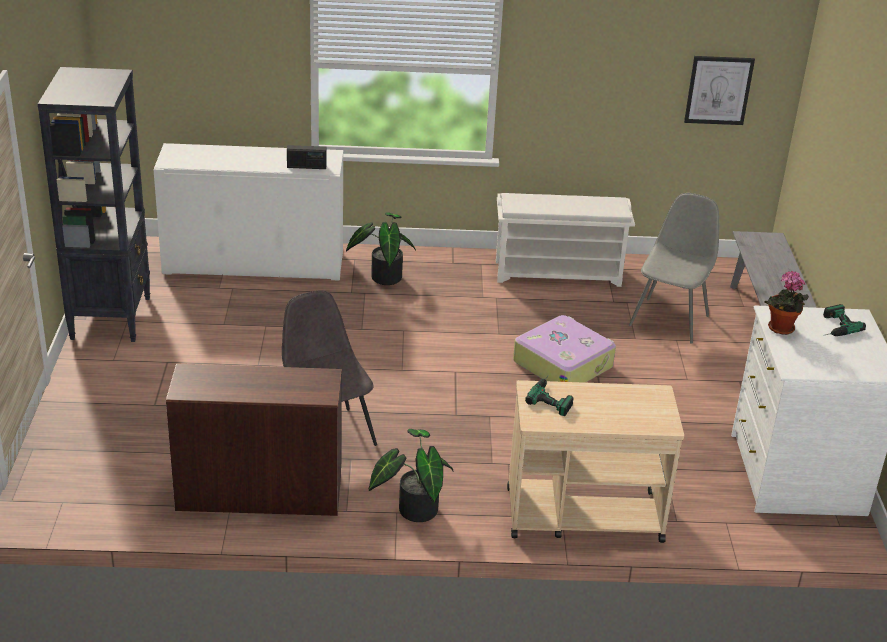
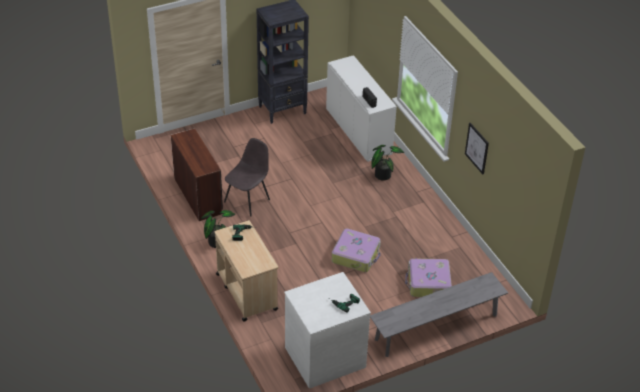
camera: 65 degrees right, 10 degrees up
(559, 273) = (439, 231): white shoe rack -> none
(670, 319) = (428, 283): grey chair -> suitcase
(718, 90) = (518, 197): picture -> picture (477, 148)
(780, 329) = (326, 284): potted plant -> none

